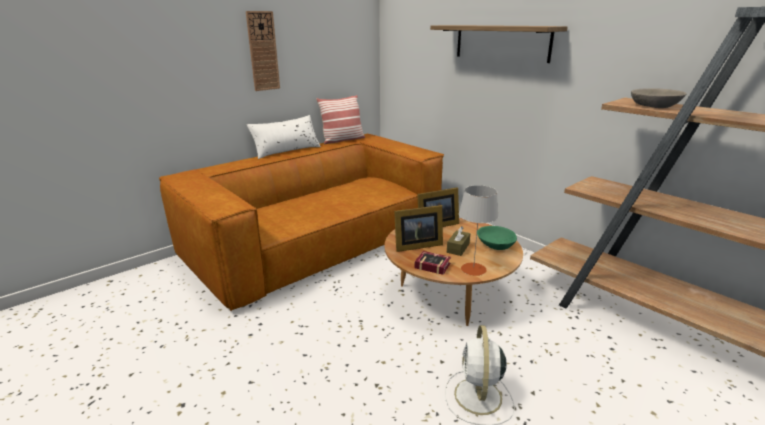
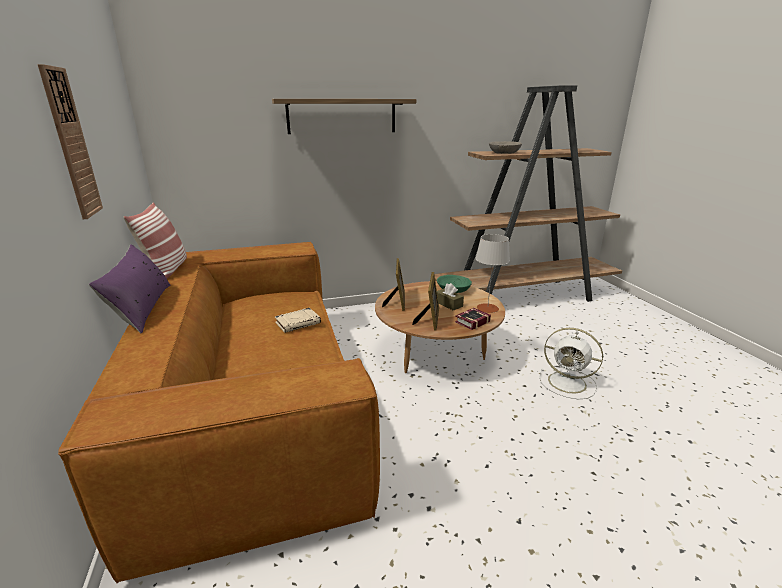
camera: 65 degrees left, 0 degrees up
(286, 151) = (141, 308): white pillow -> purple pillow
(353, 200) = (298, 323): none -> beige book

